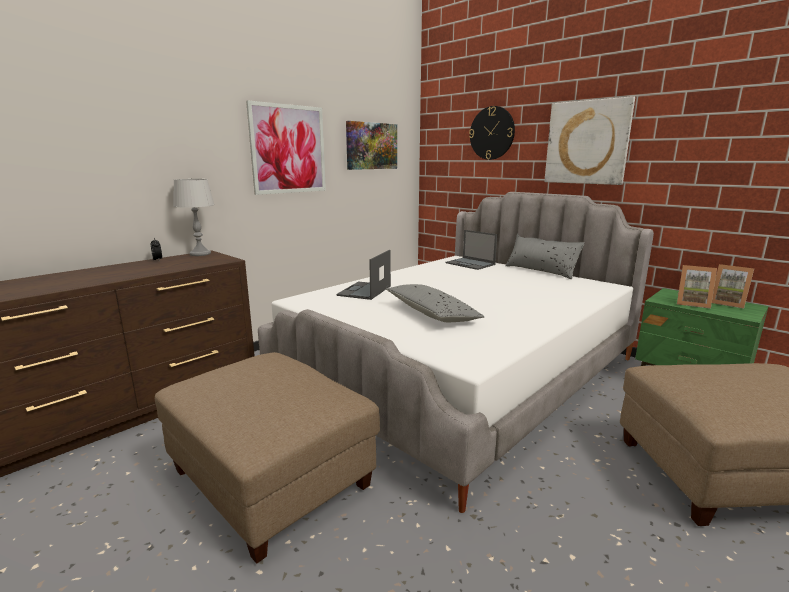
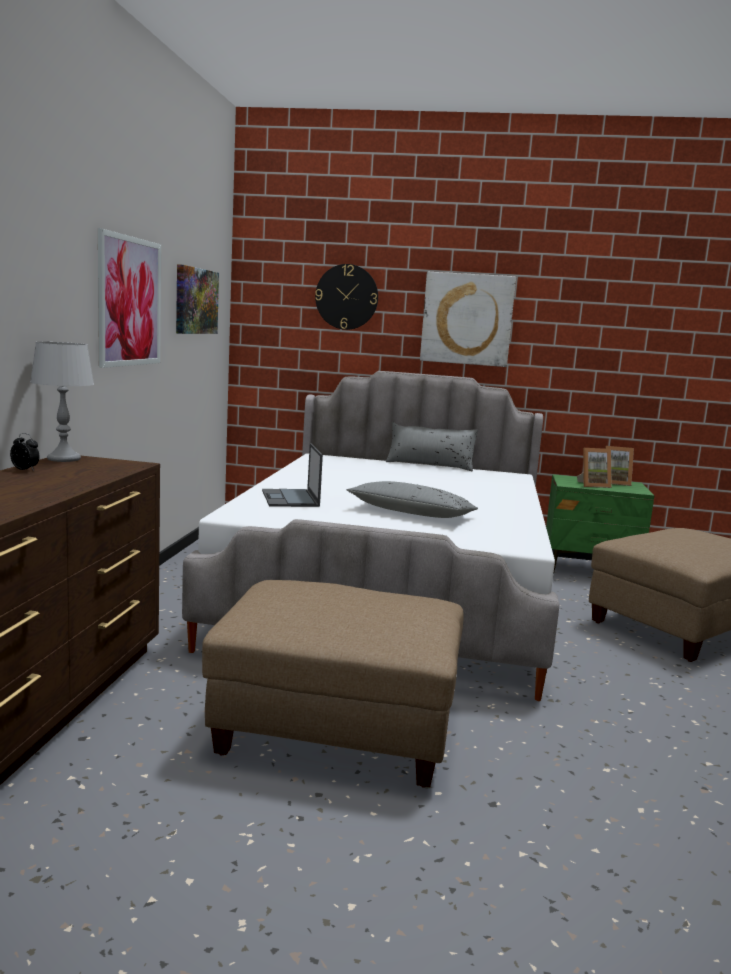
camera: 35 degrees left, 5 degrees down
(470, 264) = (345, 462): laptop -> none

